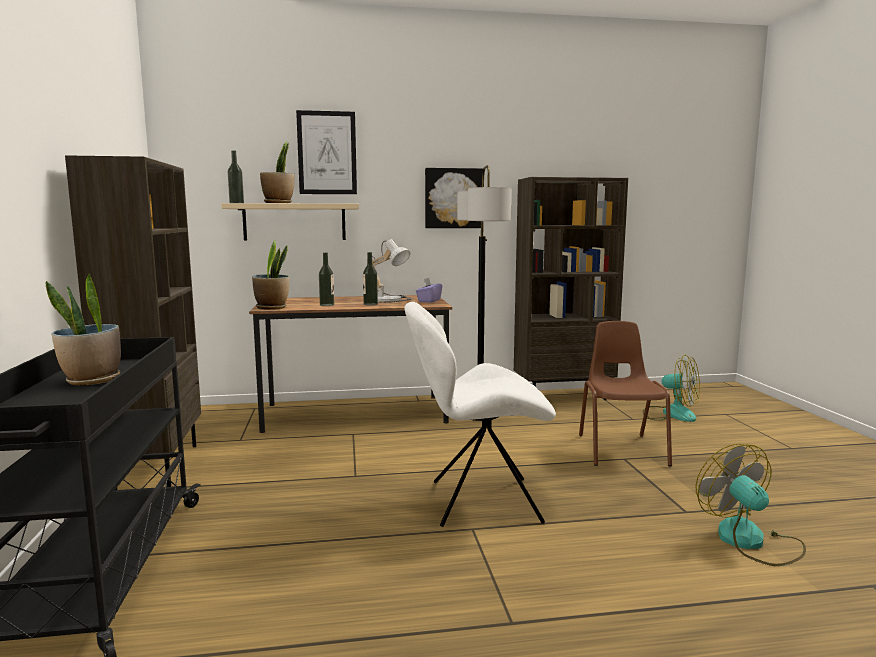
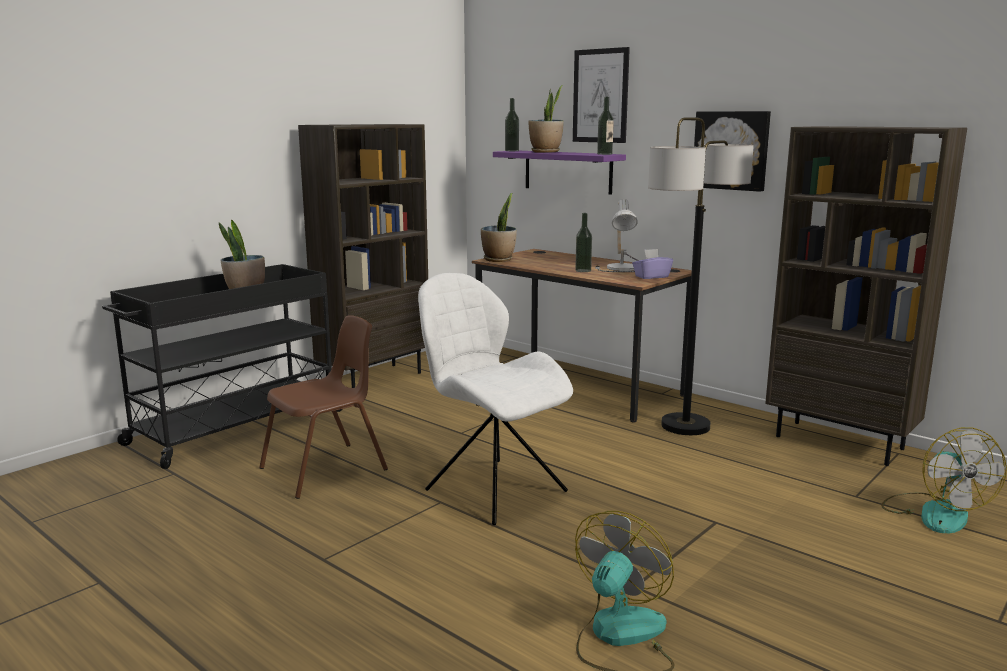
camera: 50 degrees right, 5 degrees up
(294, 222) = (567, 171): beige shelf -> purple shelf
(327, 305) = (546, 265): bottle -> bottle (604, 154)
(621, 449) = (740, 514): brown chair -> brown chair (326, 469)

